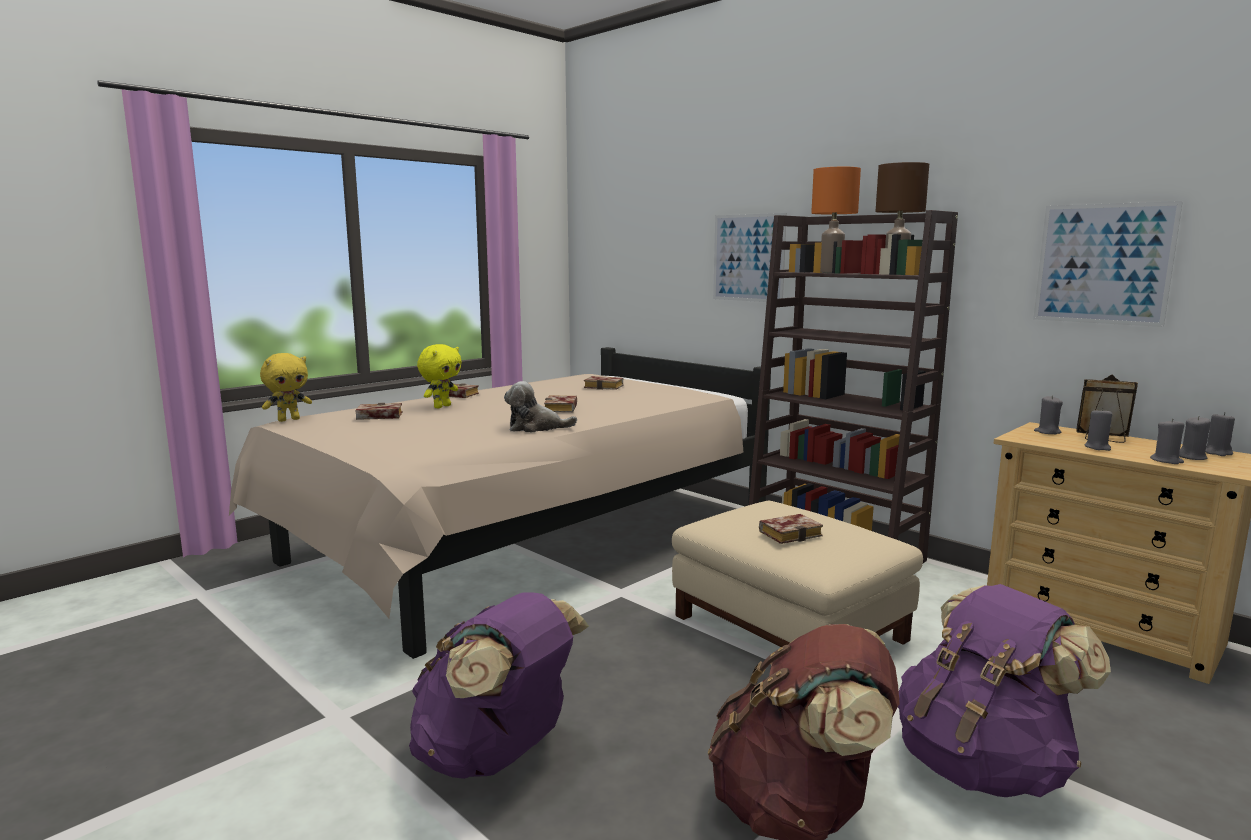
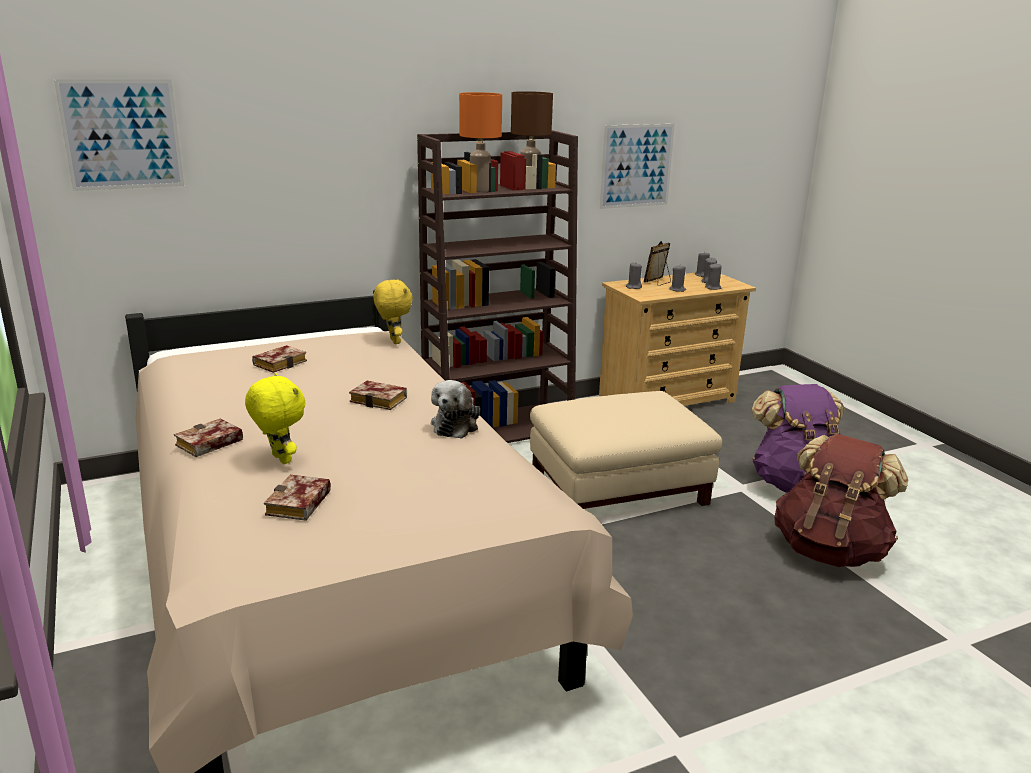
camera: 70 degrees left, 10 degrees up
(289, 419) = (224, 577): yellow plush toy -> yellow plush toy (393, 341)
(497, 755) = (757, 656): purple backpack -> none
(748, 258) = (344, 177): picture -> picture (122, 134)
(791, 533) = (640, 415): book -> none

